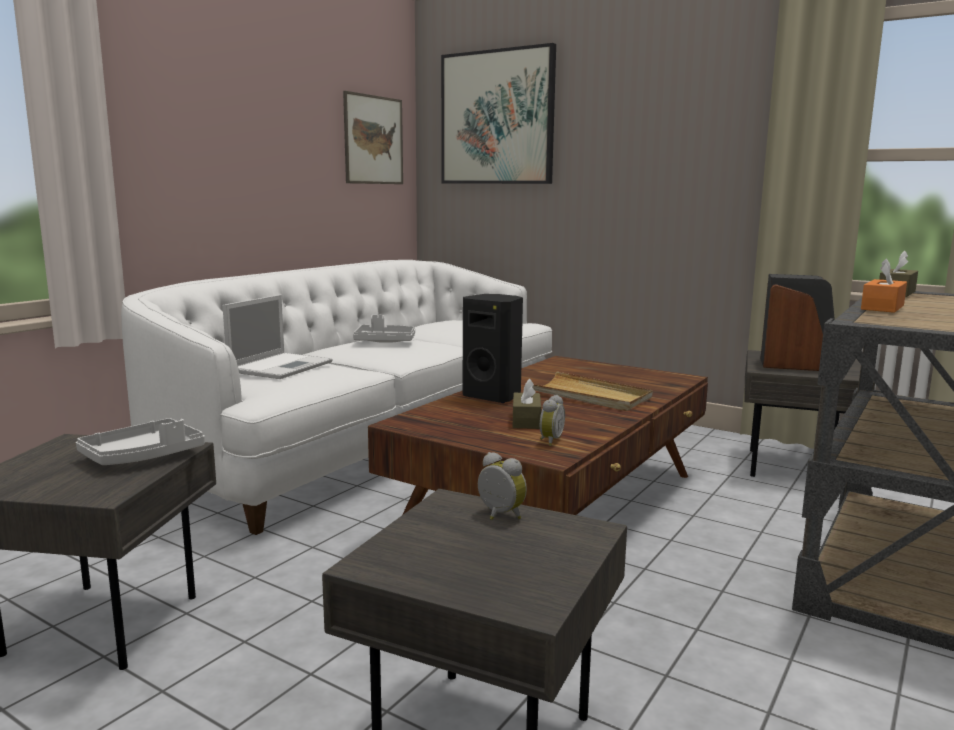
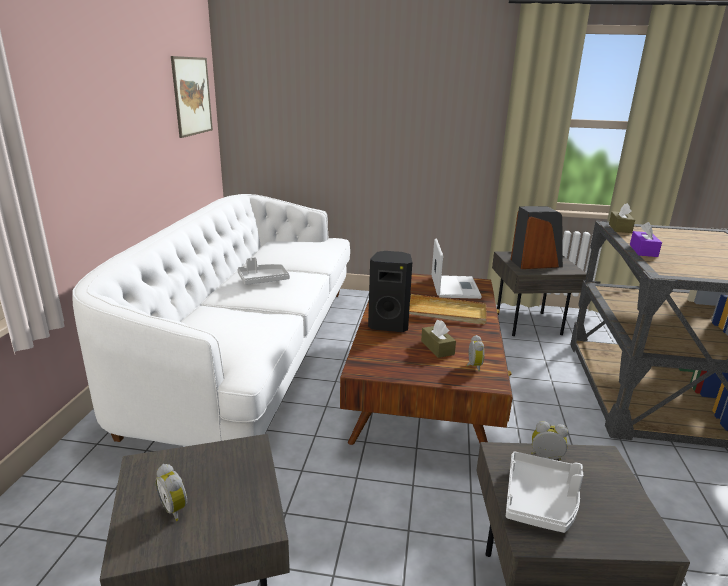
camera: 25 degrees left, 10 degrees up
(53, 470) = (176, 508): none -> alarm clock
(144, 456) = (234, 467): grey tray -> grey tray (541, 501)
(282, 366) = (218, 326): laptop -> laptop (454, 287)
(497, 118) = (292, 77): picture -> none
(882, 307) = (643, 251): orange tissue box -> purple tissue box

